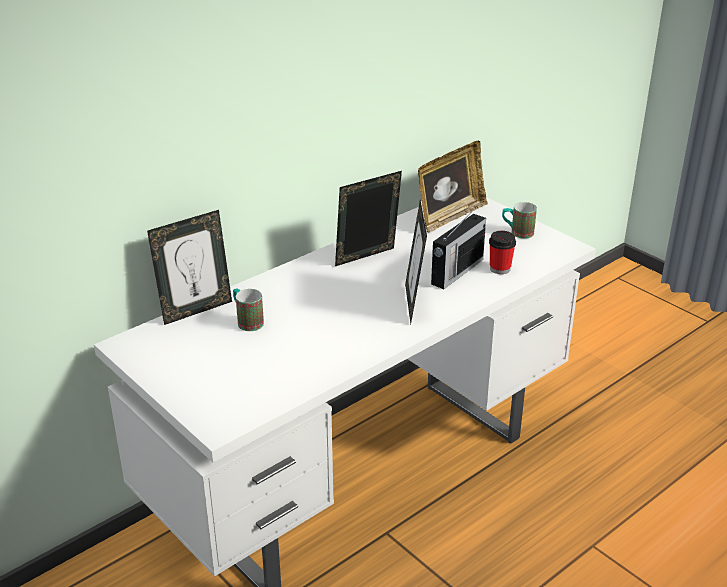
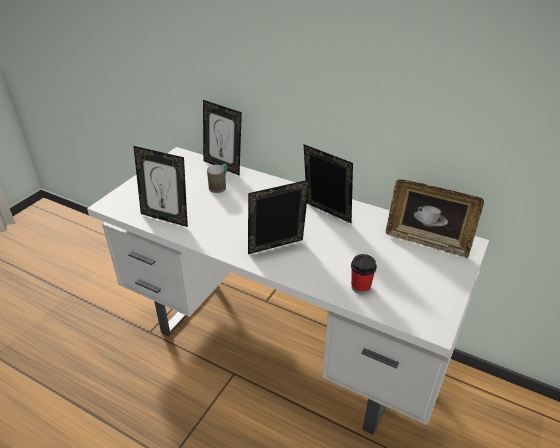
camera: 70 degrees right, 5 degrees up
(292, 376) = (166, 217): none -> picture frame
(456, 272) = (337, 262): radio -> none
(517, 233) = (433, 287): mug -> none

